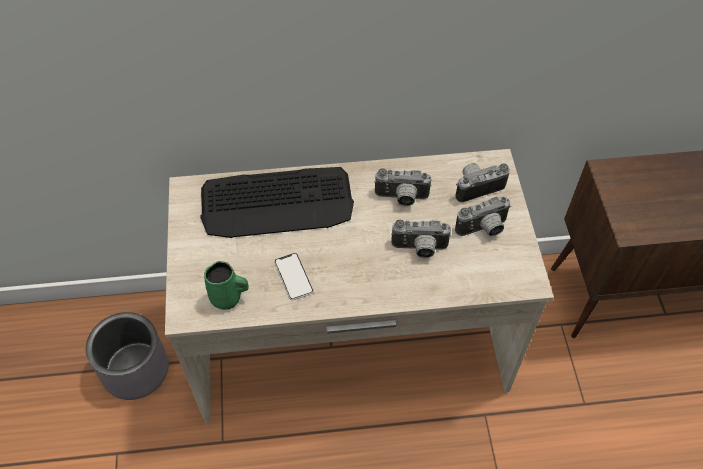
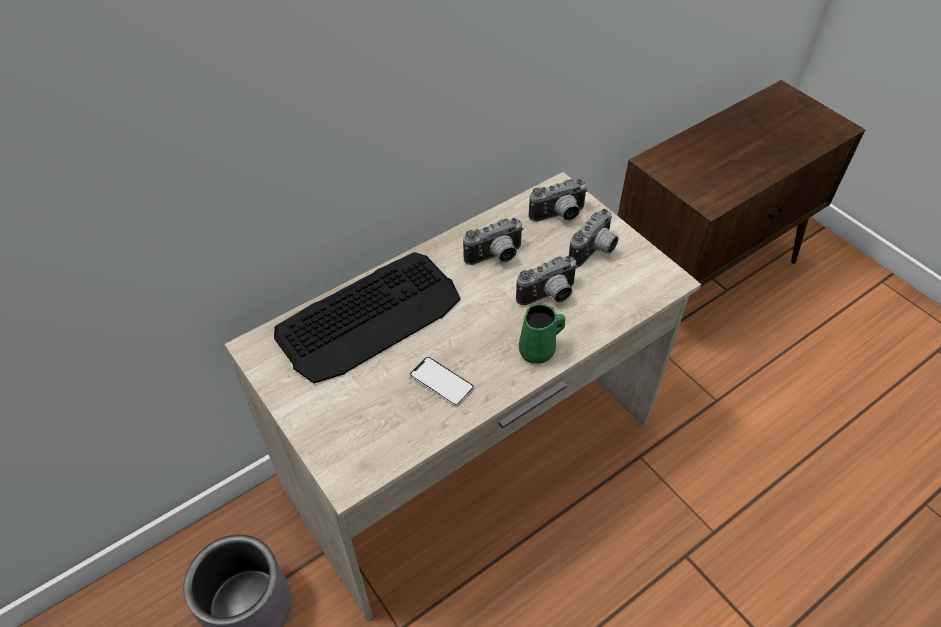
camera: 30 degrees left, 5 degrees down
(228, 298) = (385, 438): green mug -> green mug (538, 351)
(477, 186) = (559, 216): camera -> camera turned 150 degrees counterclockwise

